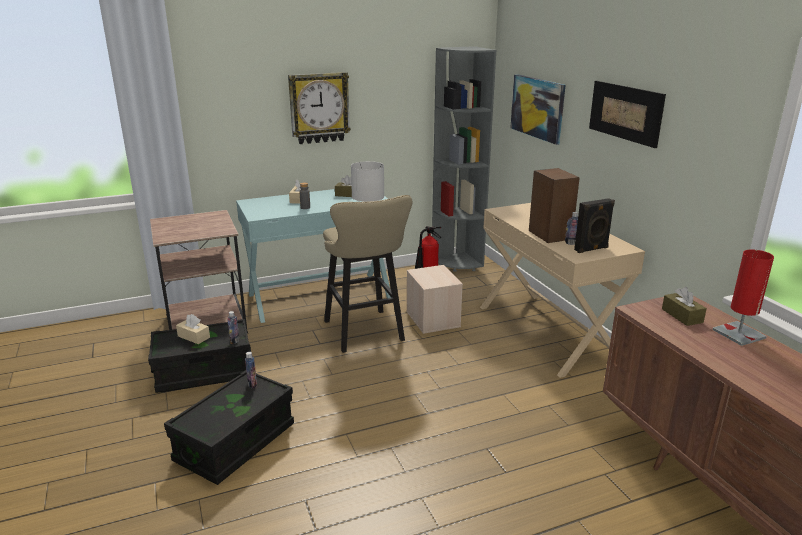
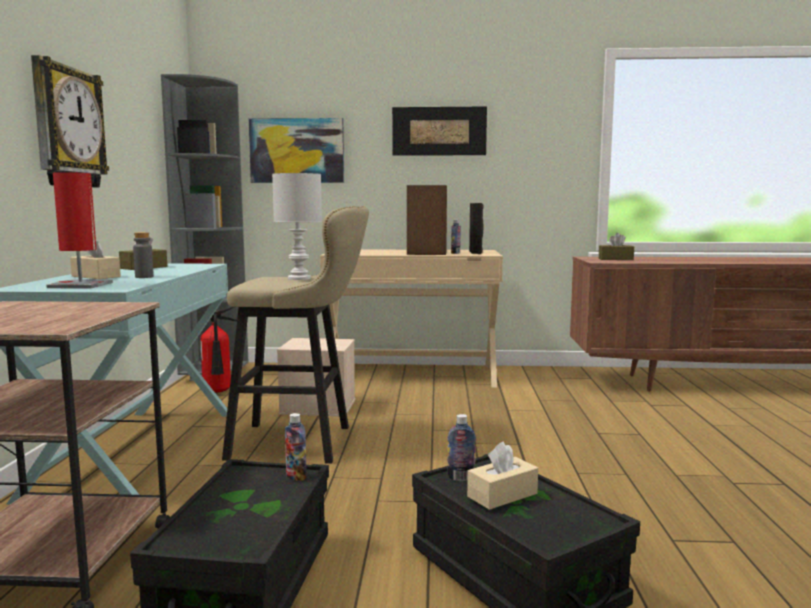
camera: 65 degrees left, 15 degrees down
(194, 337) = (231, 507): beige tissue box -> beige tissue box (502, 495)
(738, 334) = (650, 258): red table lamp -> red table lamp (80, 285)

